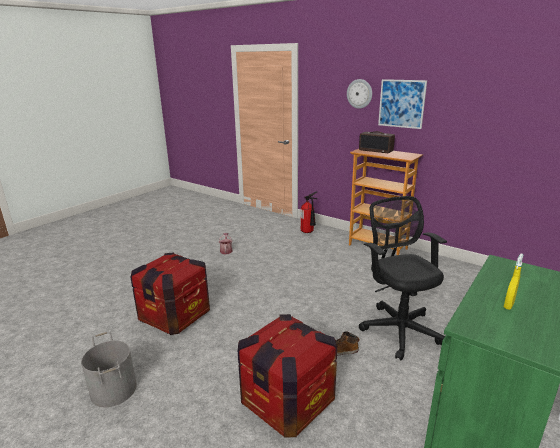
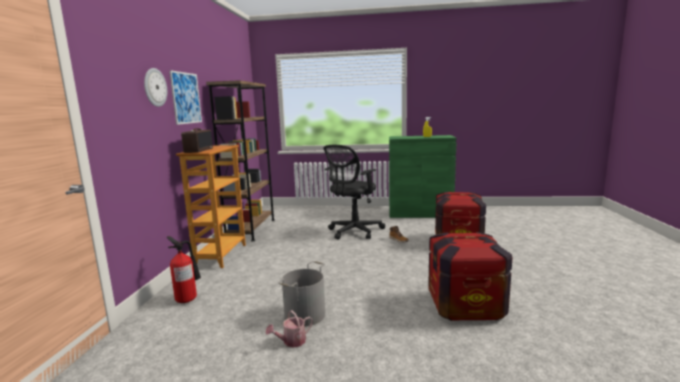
camera: 120 degrees left, 10 degrees down
(113, 390) = (561, 288): grey bucket -> grey bucket (305, 315)
(451, 268) = (251, 229): none -> brown bookcase

